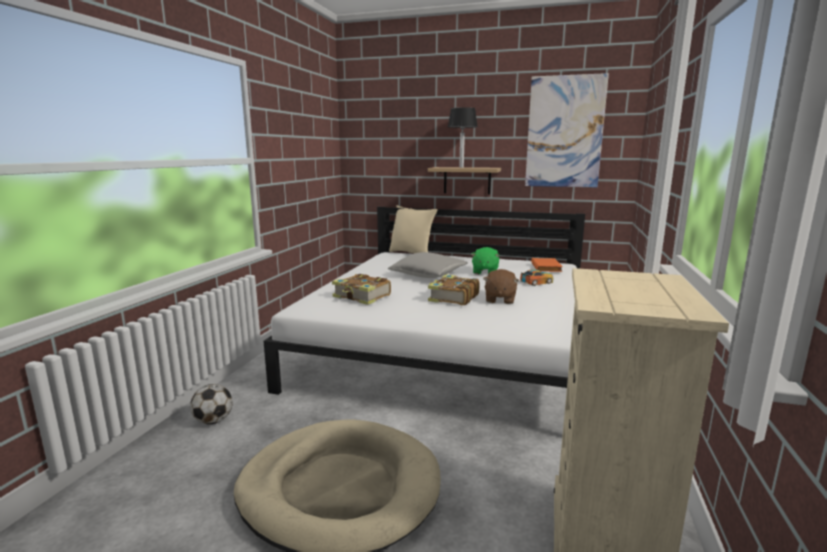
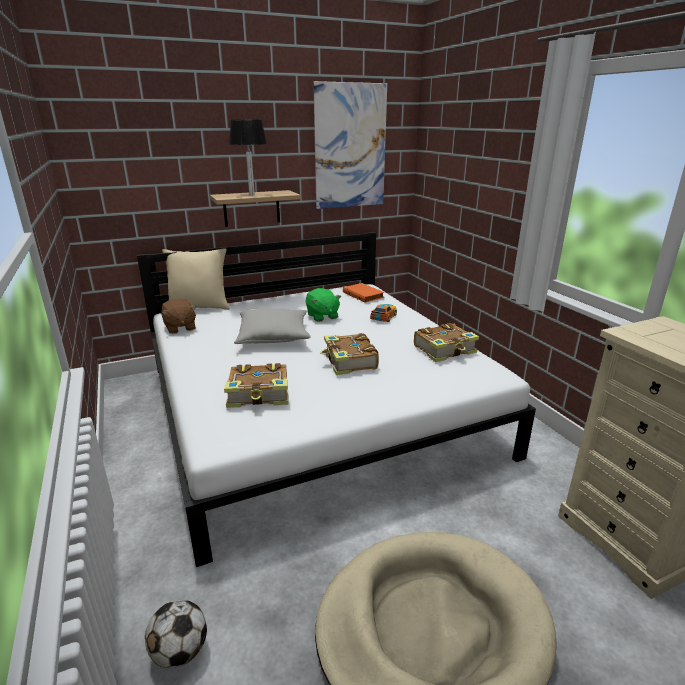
camera: 40 degrees left, 10 degrees up
(499, 299) = (389, 349): brown plush toy -> brown plush toy (180, 328)
(547, 311) = (445, 350): none -> book

